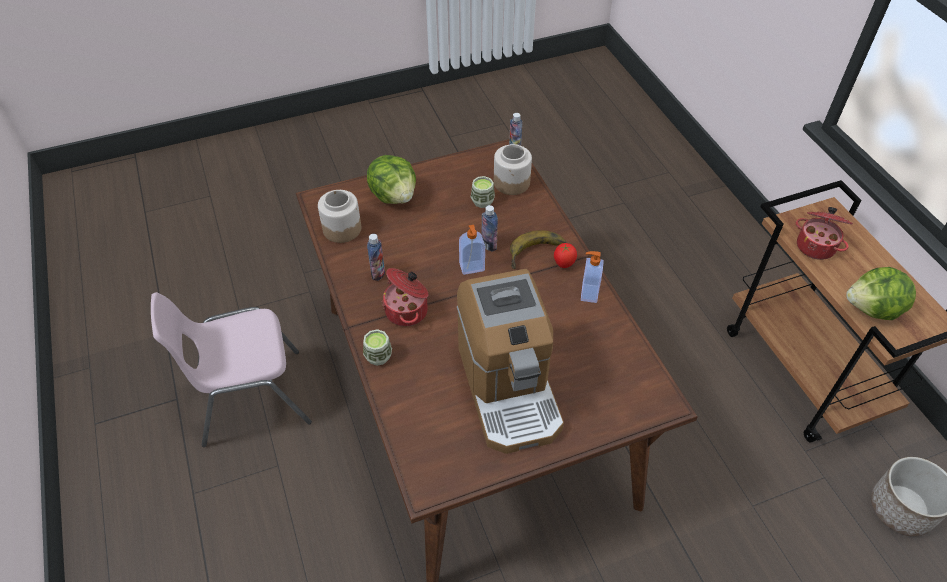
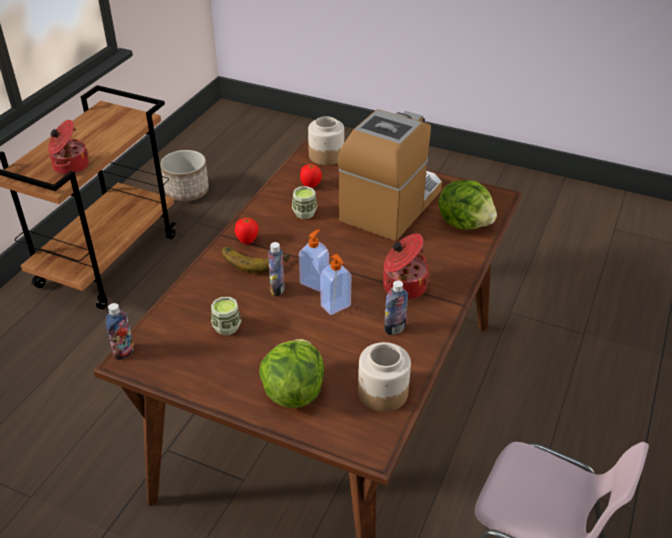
camera: 135 degrees left, 10 degrees down
(378, 356) = (459, 272): cup -> cup (304, 213)
(512, 182) = (176, 325): jar -> jar (325, 156)
(588, 293) = (262, 216): soap dispenser -> soap dispenser (336, 306)
(601, 355) = (310, 186): none -> tomato
(873, 309) = (118, 129): lettuce -> lettuce (465, 223)

